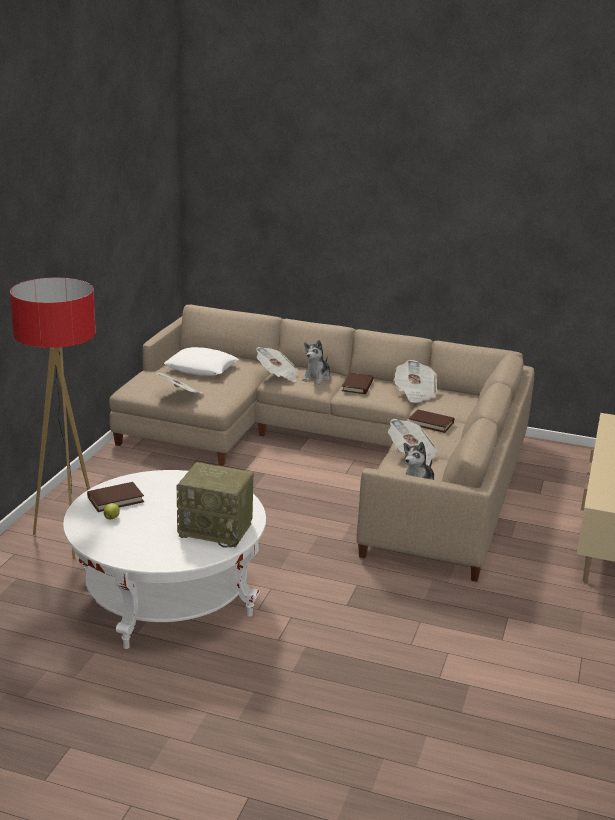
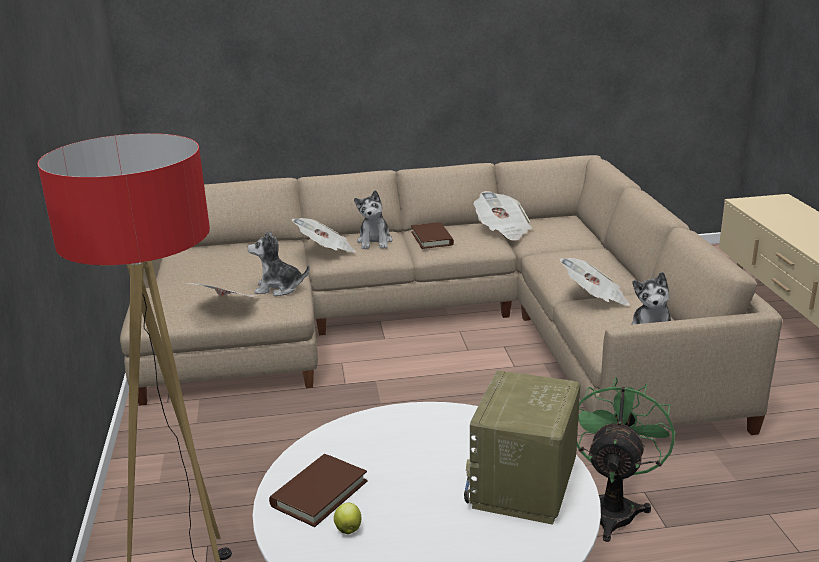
camera: 25 degrees left, 0 degrees up
(201, 368) = (219, 266): white pillow -> none
(217, 529) = (524, 487): radio -> radio turned 120 degrees clockwise
(223, 392) = (278, 288): none -> plush toy
(328, 585) = (614, 507): none -> green fan
(431, 423) = (564, 257): brown book -> none

